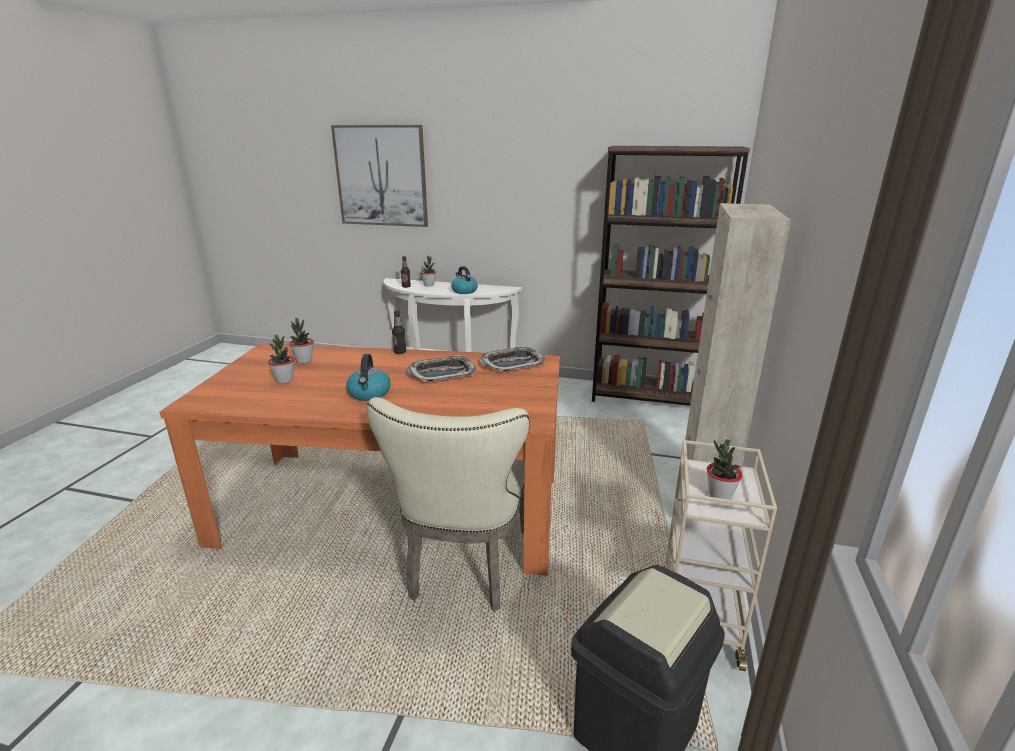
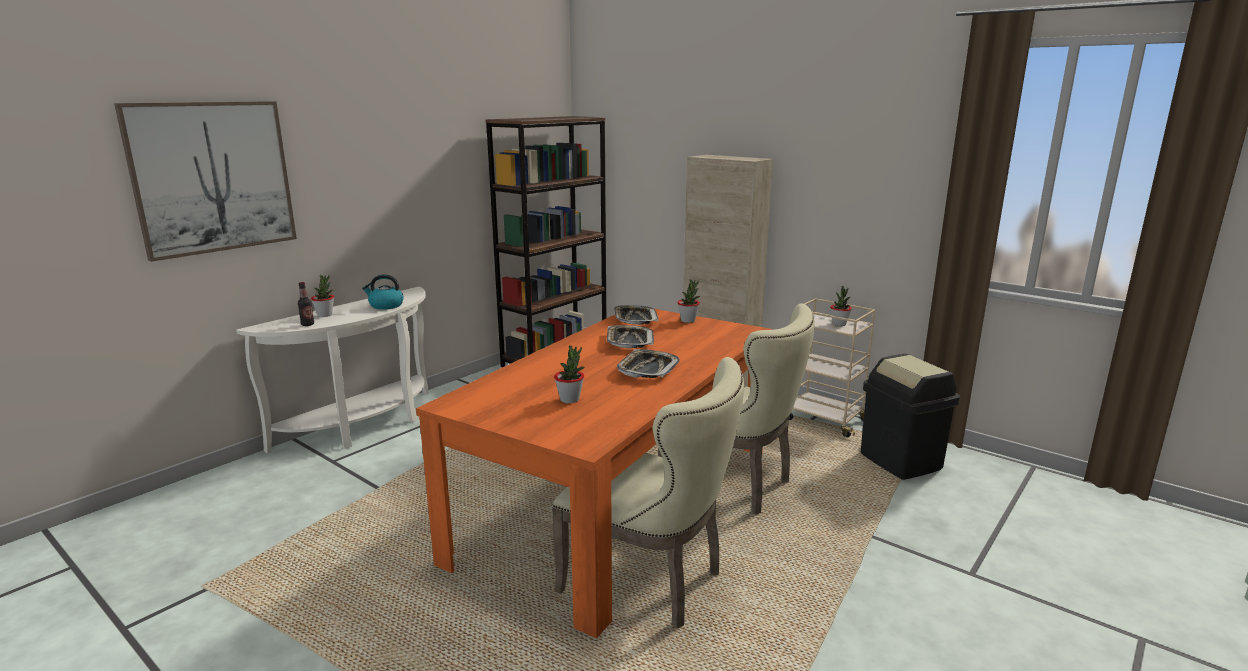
camera: 65 degrees left, 5 degrees down
(276, 556) = (652, 582): none -> beige chair
(304, 360) = (519, 388): potted plant -> potted plant (688, 320)
(369, 393) = (647, 369): kettle -> tray
(400, 352) = (553, 349): bottle -> none

